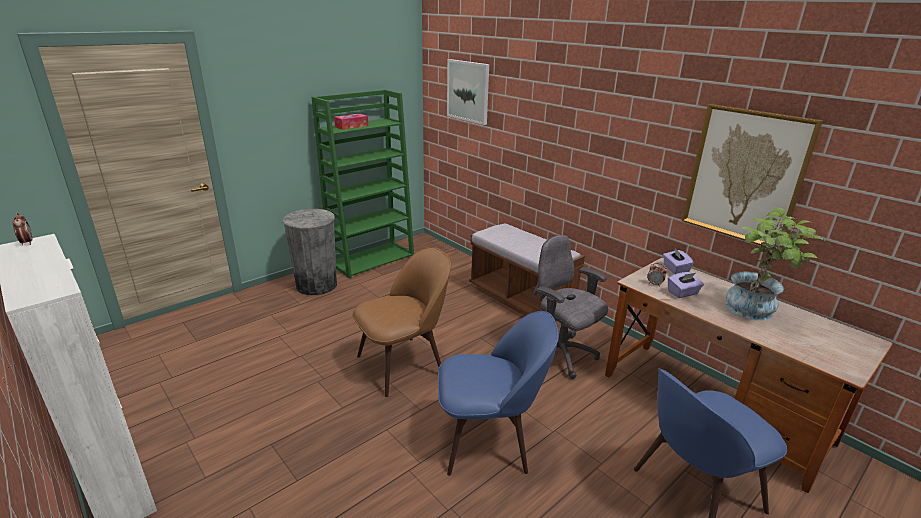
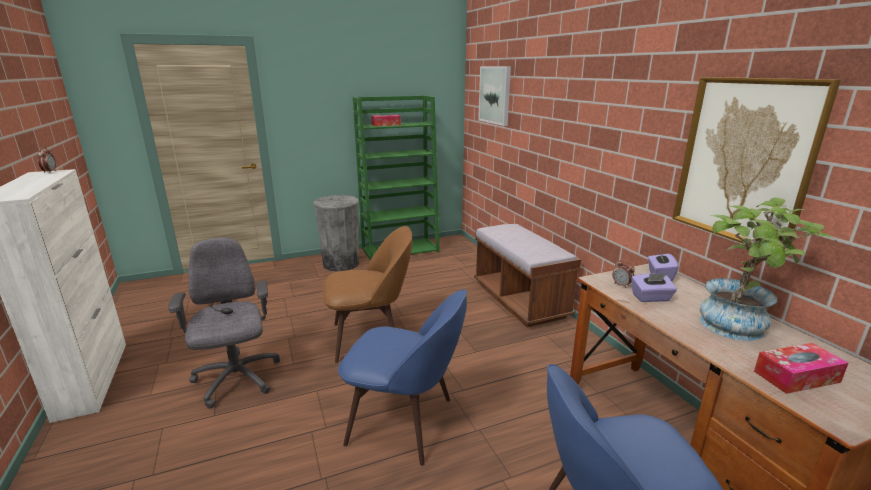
camera: 20 degrees right, 5 degrees down
(561, 355) = (530, 359): grey office chair -> grey office chair (237, 380)
(809, 343) = (796, 376): none -> tissue box

